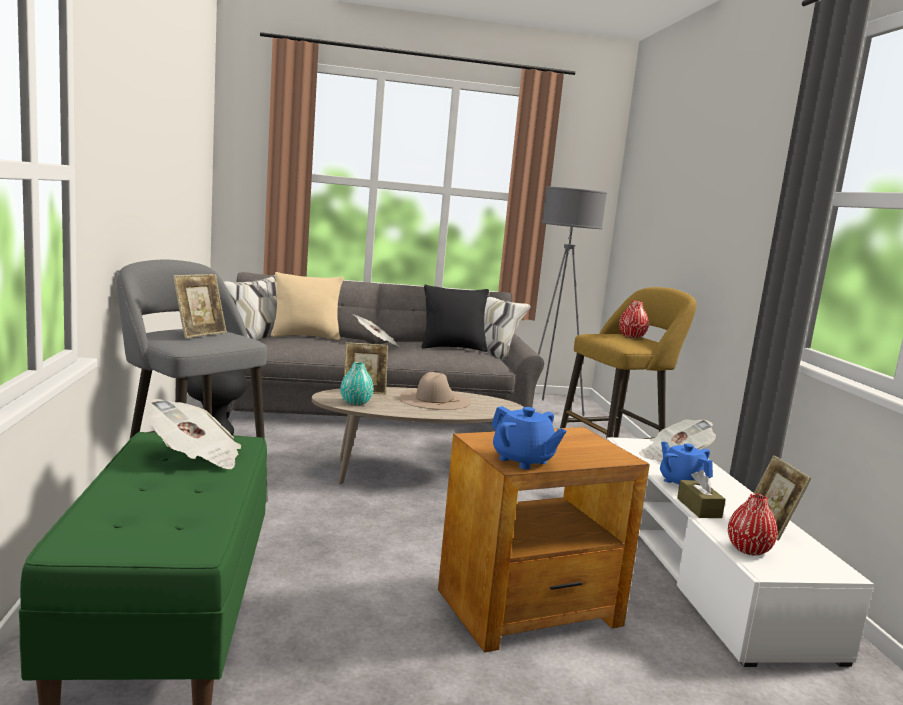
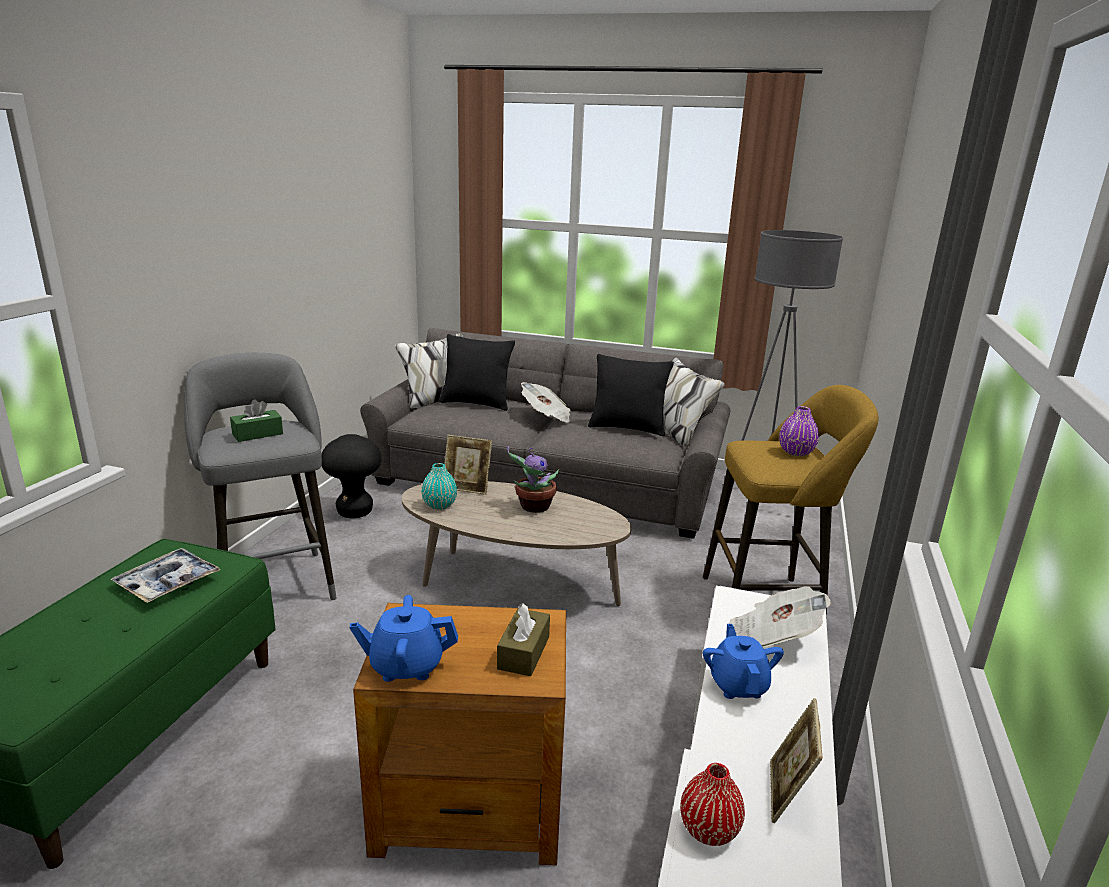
camera: 25 degrees right, 10 degrees up
(196, 457) = (167, 583): newspaper -> tray
(200, 334) = (257, 434): picture frame -> green tissue box
(306, 336) = (476, 403): beige pillow -> black pillow
(434, 399) = (533, 507): beige hat -> potted plant
(523, 460) = (406, 665): blue teapot -> blue teapot turned 105 degrees clockwise
(632, 336) = (796, 452): red vase -> purple vase
(698, 508) = (715, 735): brown tissue box -> brown tissue box (523, 652)

